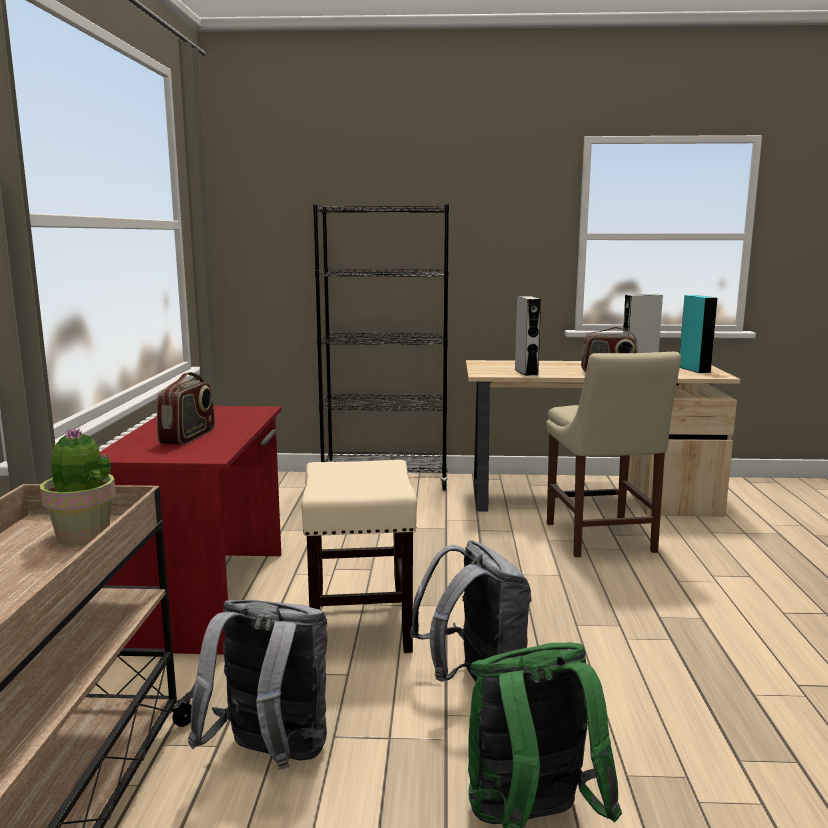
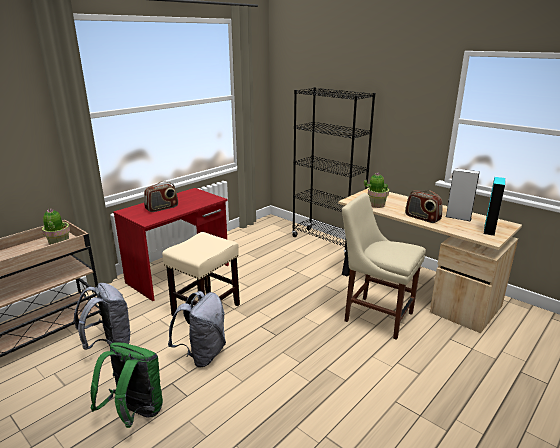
camera: 40 degrees right, 10 degrees up
(526, 372) = (376, 205): grey speaker -> potted plant
(601, 539) = (375, 315): beige chair -> beige chair turned 90 degrees clockwise

